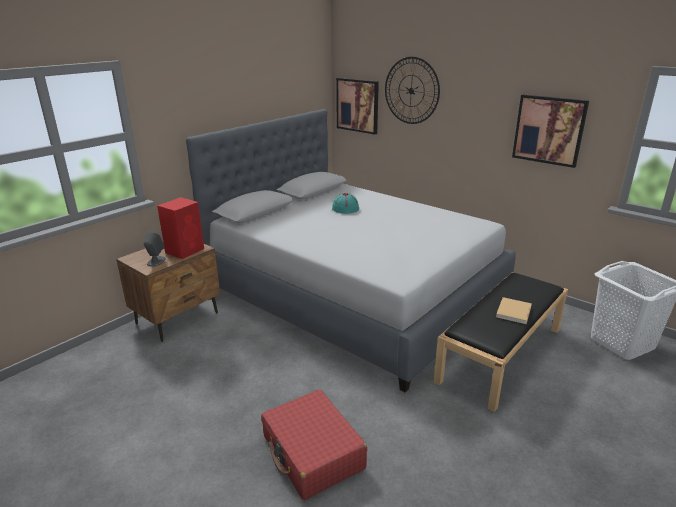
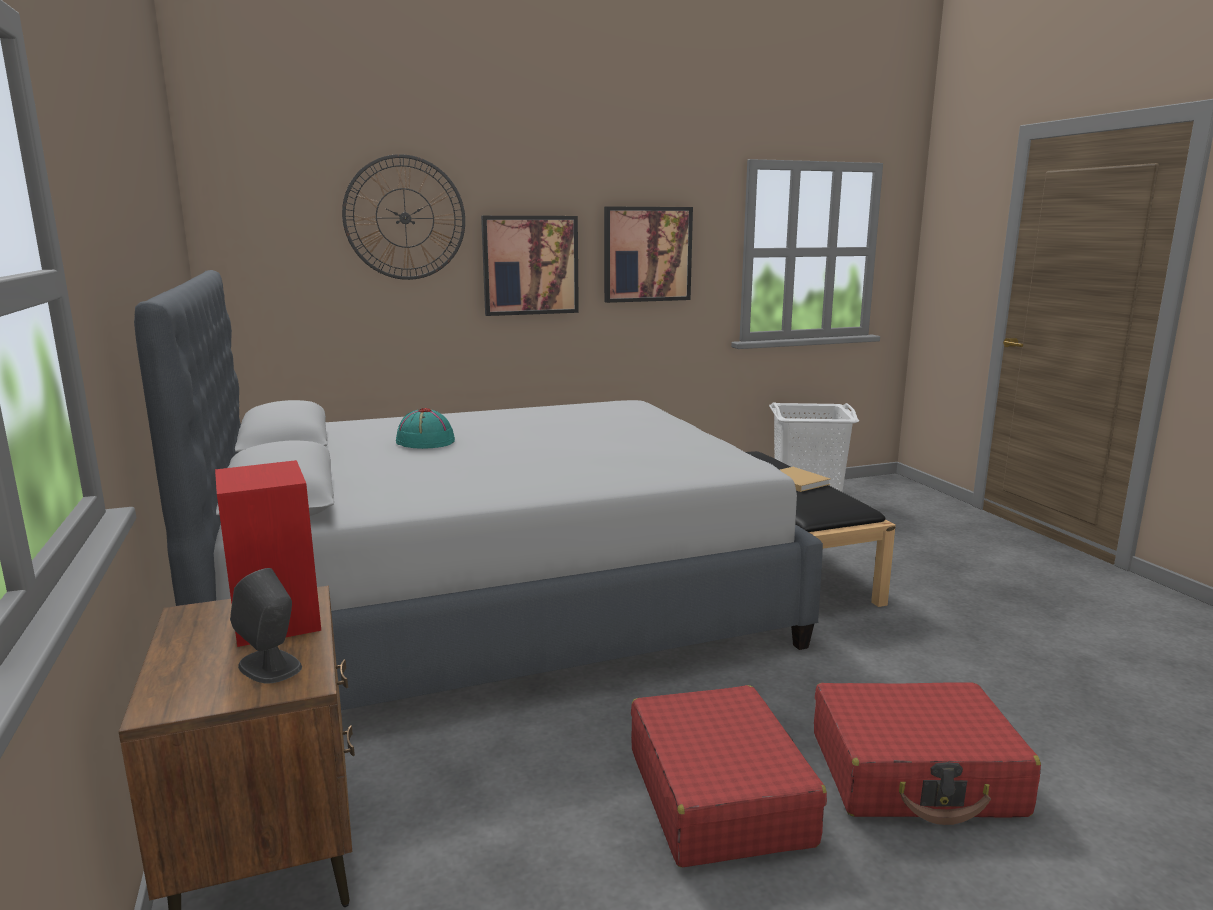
camera: 60 degrees left, 10 degrees down
(257, 396) = (718, 795): none -> red suitcase
(357, 105) = (273, 260): picture -> picture (530, 265)

